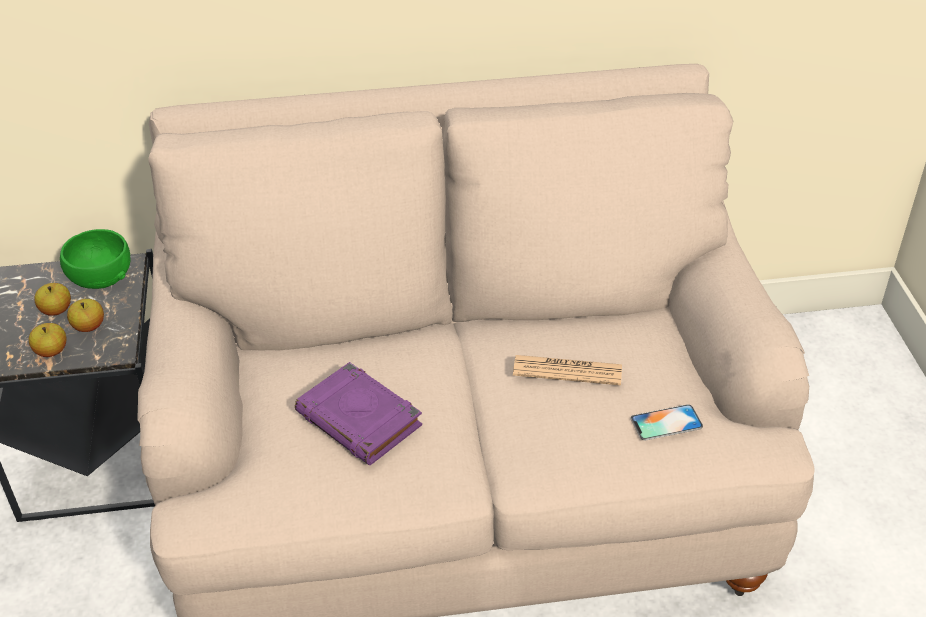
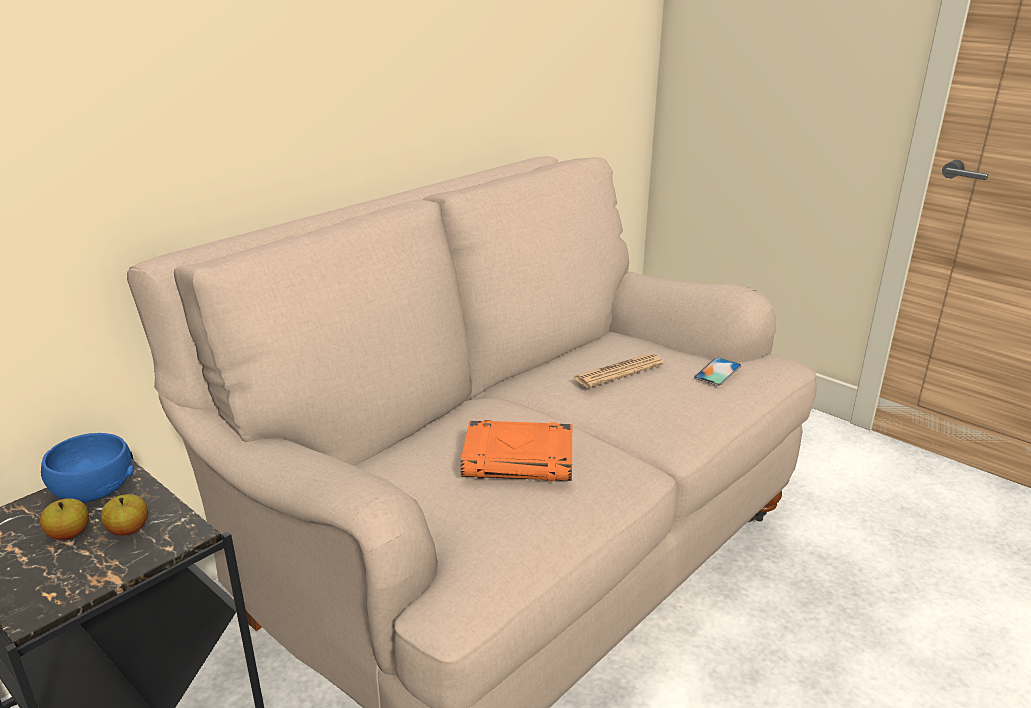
camera: 40 degrees left, 15 degrees down
(51, 351) = (105, 567): apple -> none
(100, 277) = (93, 489): green bowl -> blue bowl
(360, 420) = (519, 458): purple book -> orange book

